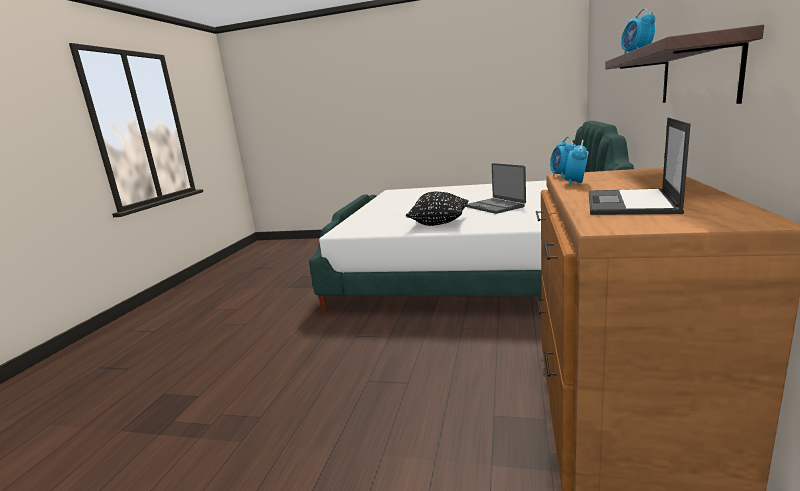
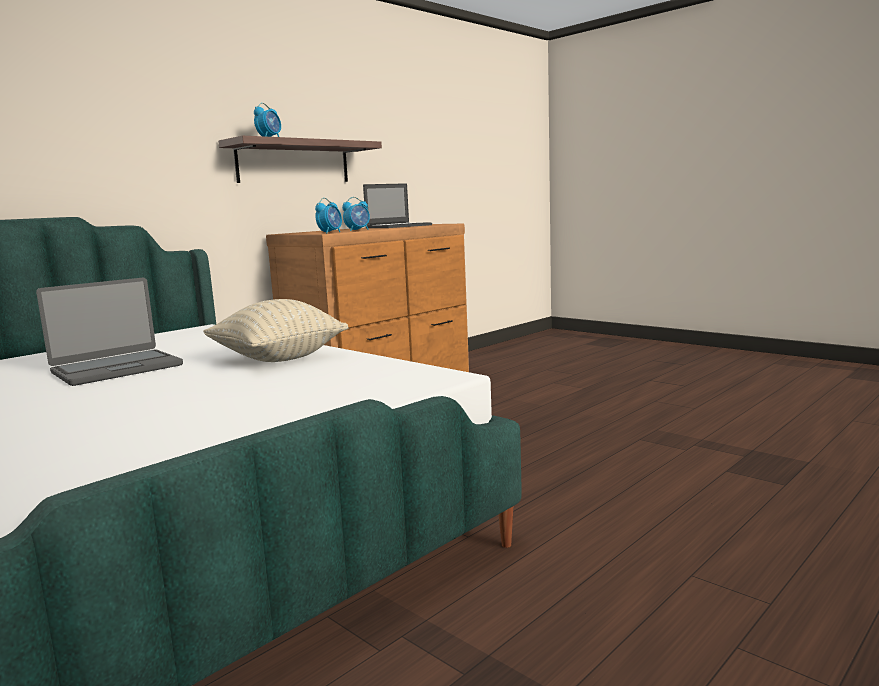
camera: 150 degrees left, 5 degrees down
(439, 223) = (278, 358): black pillow -> beige pillow
(495, 206) = (116, 369): laptop -> laptop turned 45 degrees clockwise

